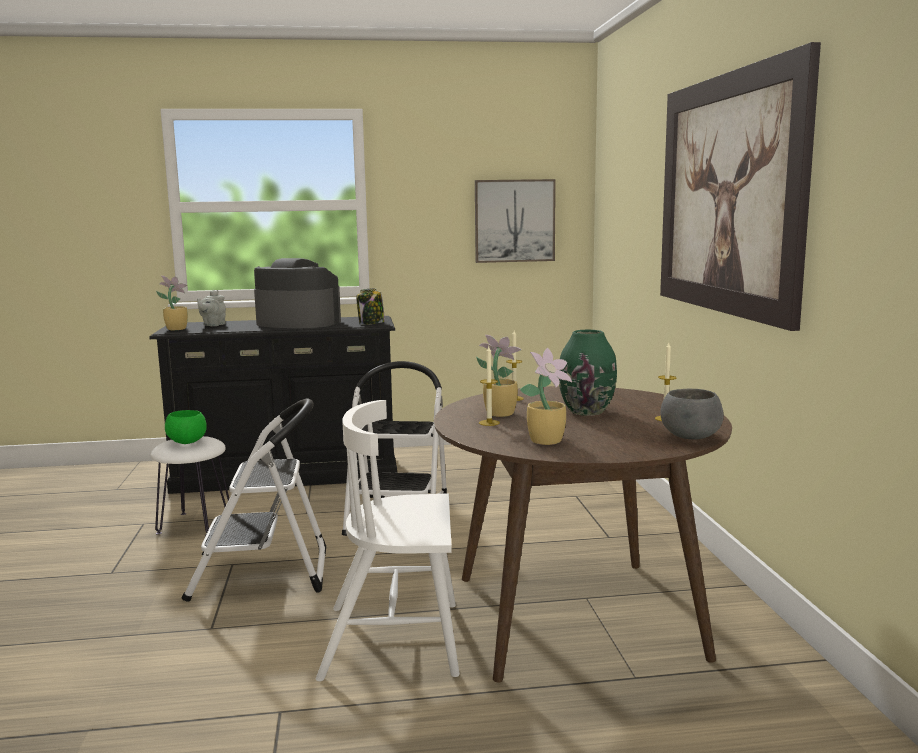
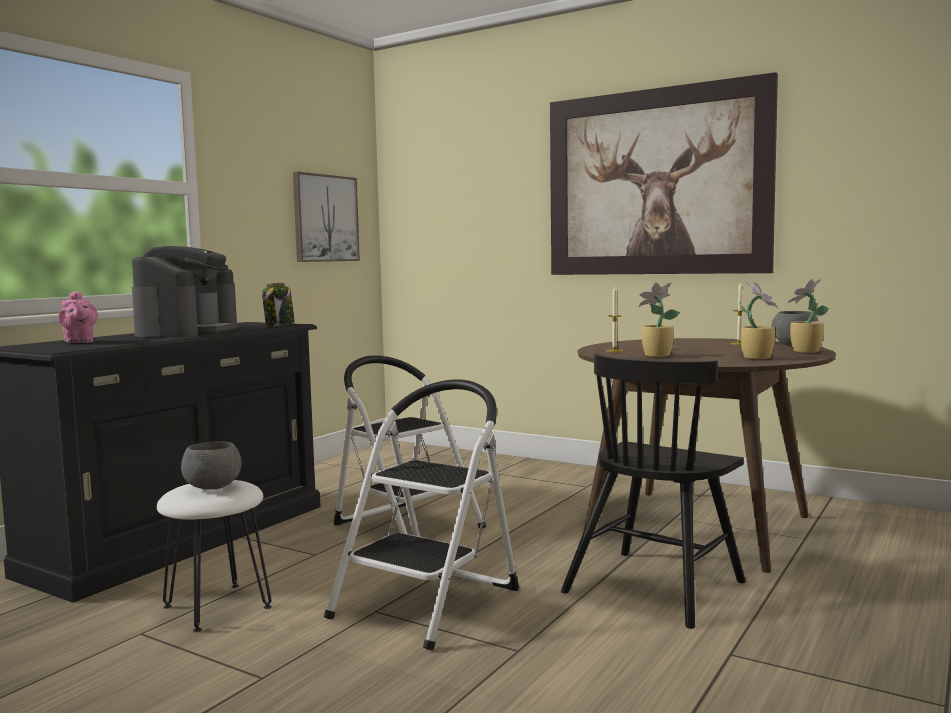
camera: 50 degrees left, 5 degrees down
(176, 329) = (51, 348): potted plant -> potted plant (804, 351)
(186, 443) = (213, 488): green bowl -> grey bowl
(213, 325) = (79, 342): grey teapot -> pink teapot
(297, 323) = (188, 332): coffee machine -> coffee machine turned 135 degrees clockwise
(401, 638) = (658, 583): white chair -> black chair
(489, 423) = (680, 359): candle -> none
(587, 411) = (688, 347): green vase -> none

